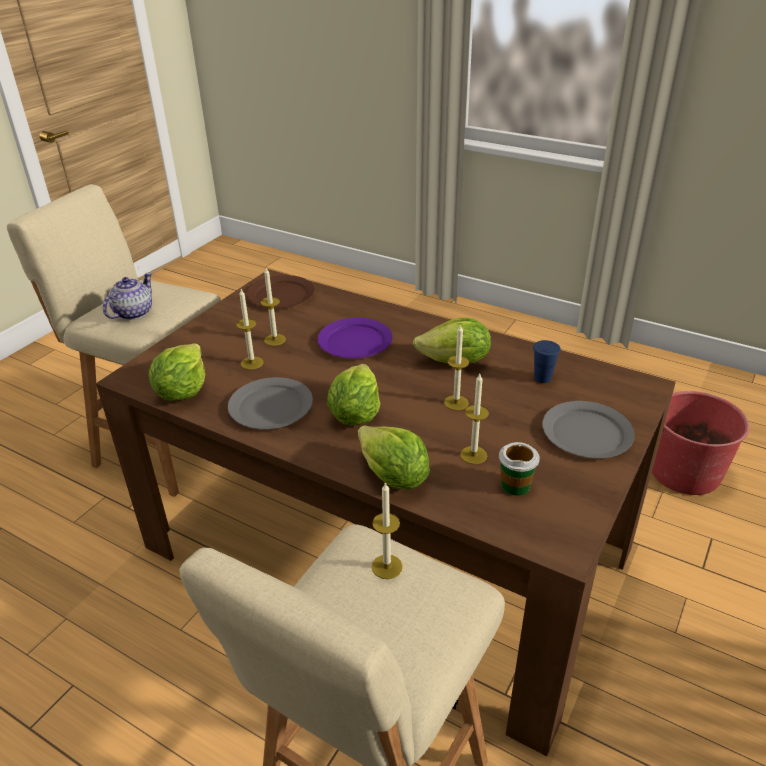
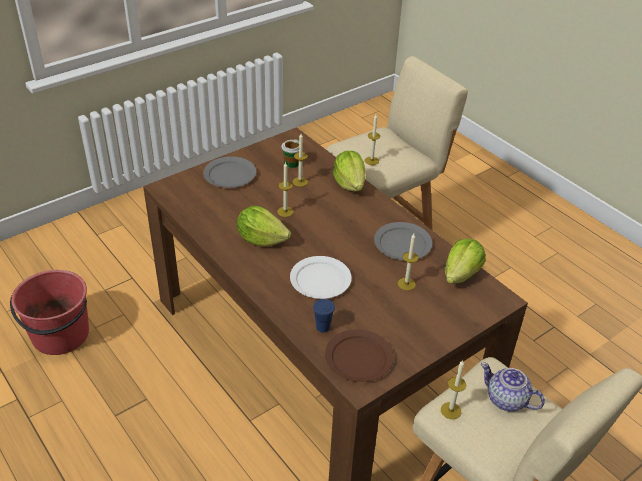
camera: 160 degrees left, 5 degrees up
(133, 313) = (507, 400): teapot -> teapot turned 75 degrees clockwise
(275, 340) = (382, 302): candle -> candle (450, 410)
(354, 342) = (321, 279): purple plate -> white plate
(355, 414) = (351, 223): lettuce -> none
(542, 378) = (218, 211): blue cup -> blue cup (323, 327)

